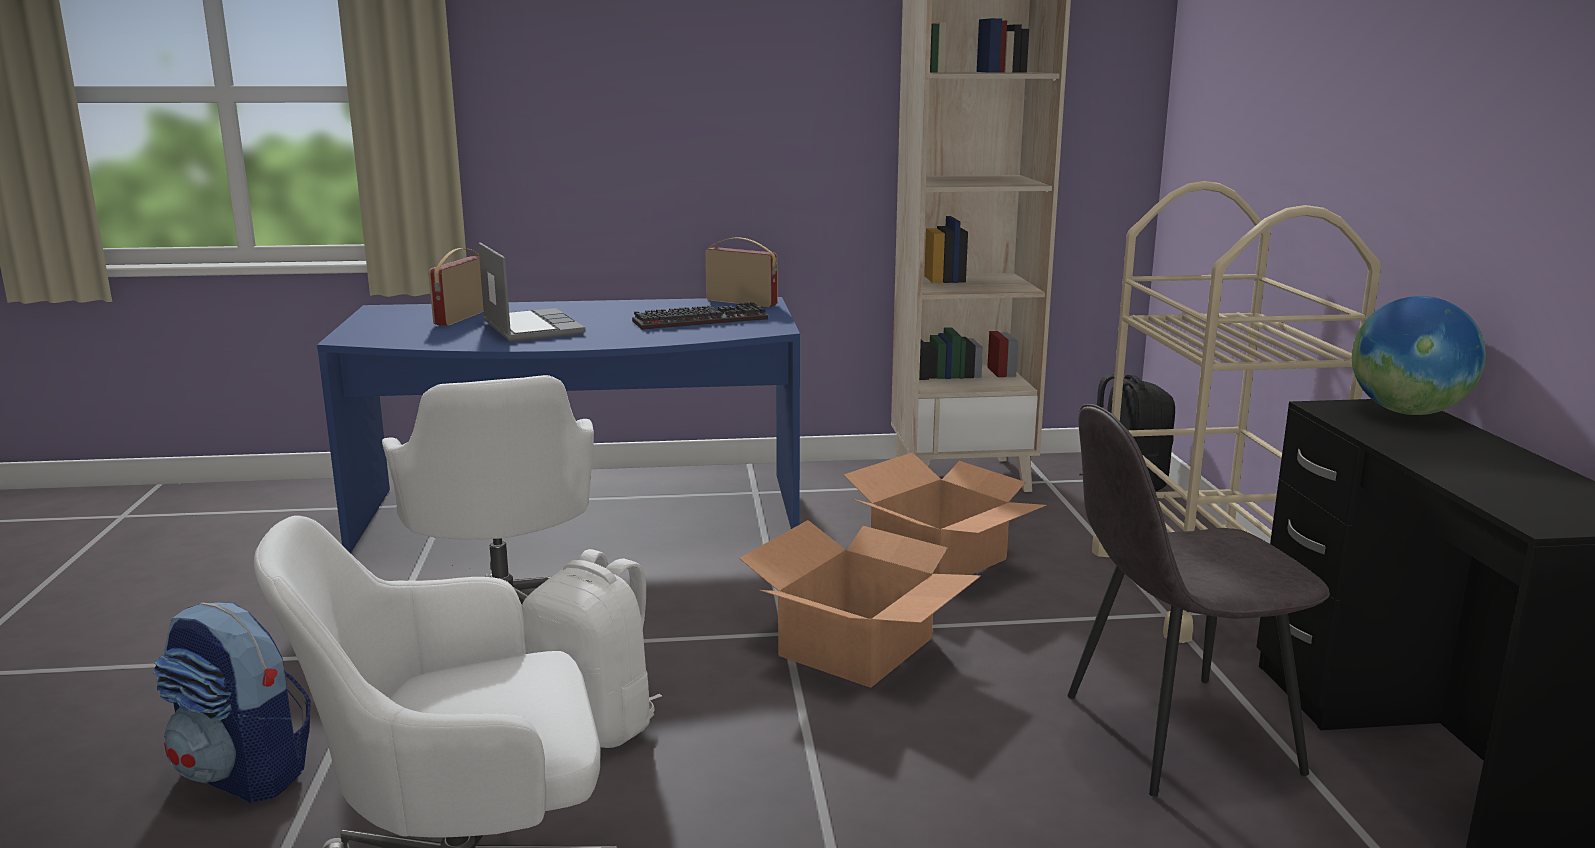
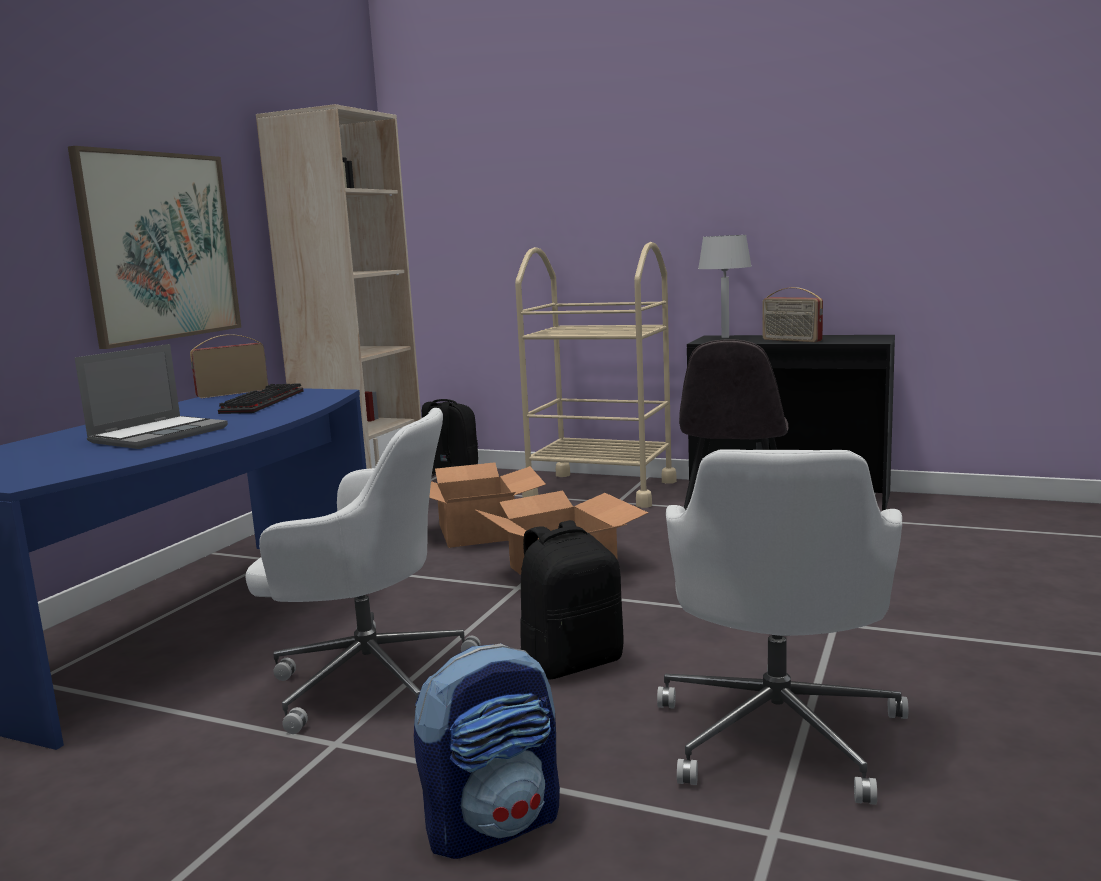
camera: 60 degrees left, 5 degrees down
(461, 317) = (46, 450): radio -> radio (791, 340)
(530, 328) = (159, 435): laptop -> laptop turned 120 degrees clockwise
(596, 723) = (572, 662): white backpack -> black backpack
(729, 131) = (160, 246): none -> picture
(1406, 412) = (724, 337): globe -> grey table lamp

